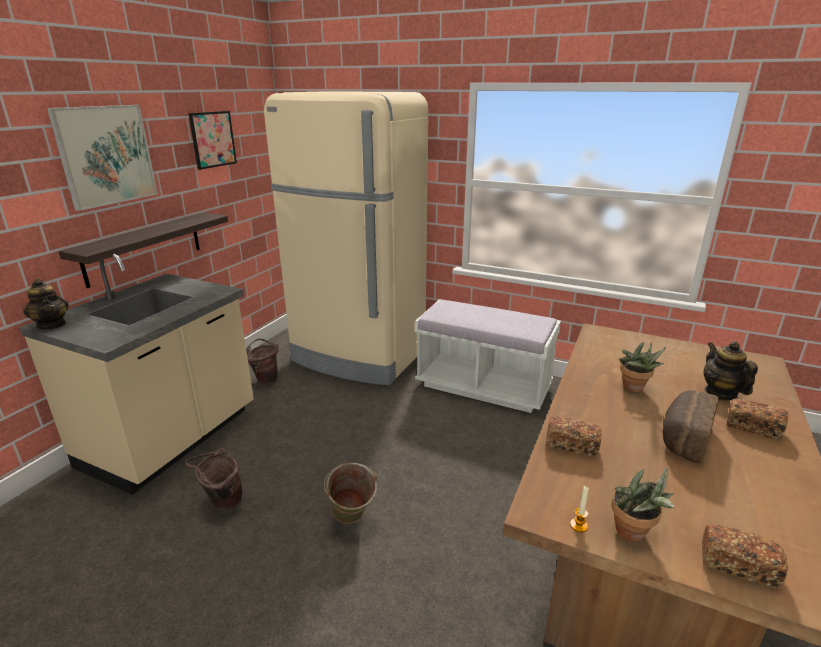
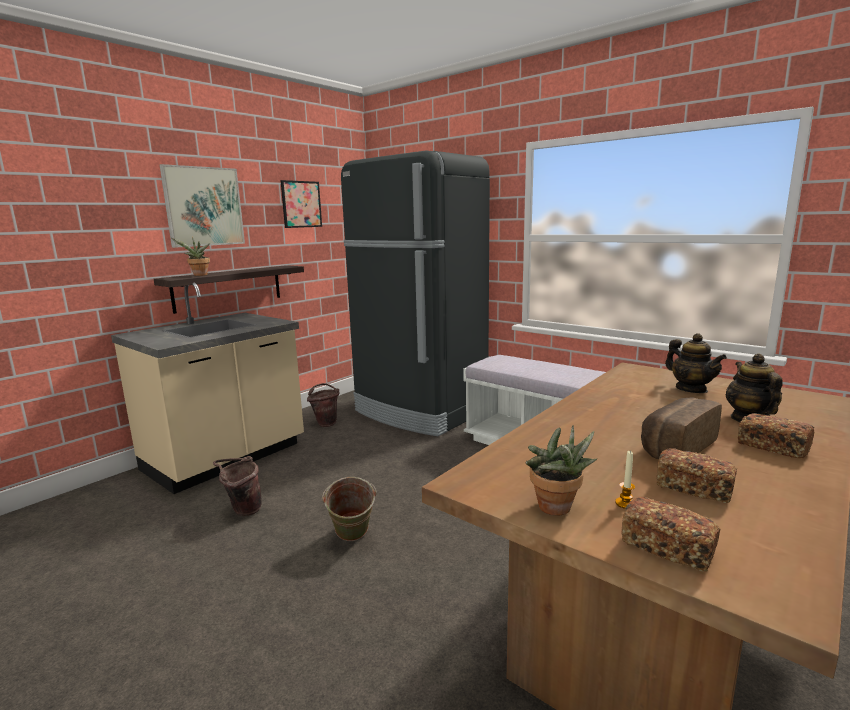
camera: 15 degrees right, 10 degrees down
(52, 325) = (134, 334): teapot -> teapot (691, 389)
(359, 356) = (419, 412): beige fridge -> black fridge
(572, 445) = (538, 441): bread -> bread (694, 488)
(578, 525) = (499, 497): candle -> candle (625, 503)
(634, 389) = (643, 409): potted plant -> potted plant (199, 275)

